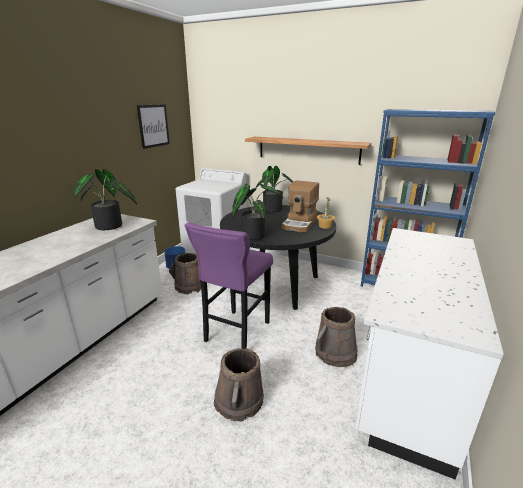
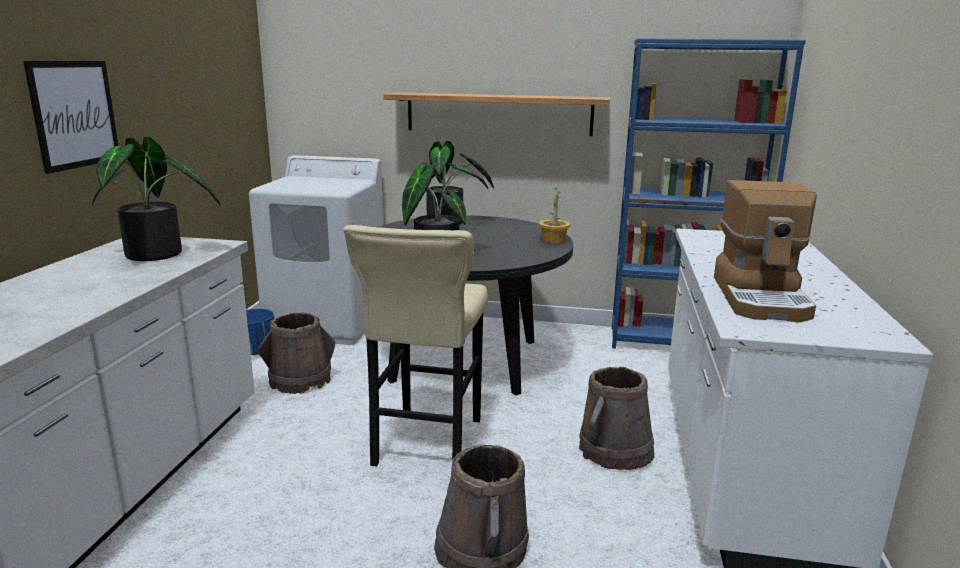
camera: 15 degrees left, 5 degrees down
(153, 126) = (203, 68): picture -> picture (75, 114)
(235, 334) = (426, 445): purple stool -> beige stool
(300, 223) = (508, 239): coffee machine -> coffee machine (762, 298)

